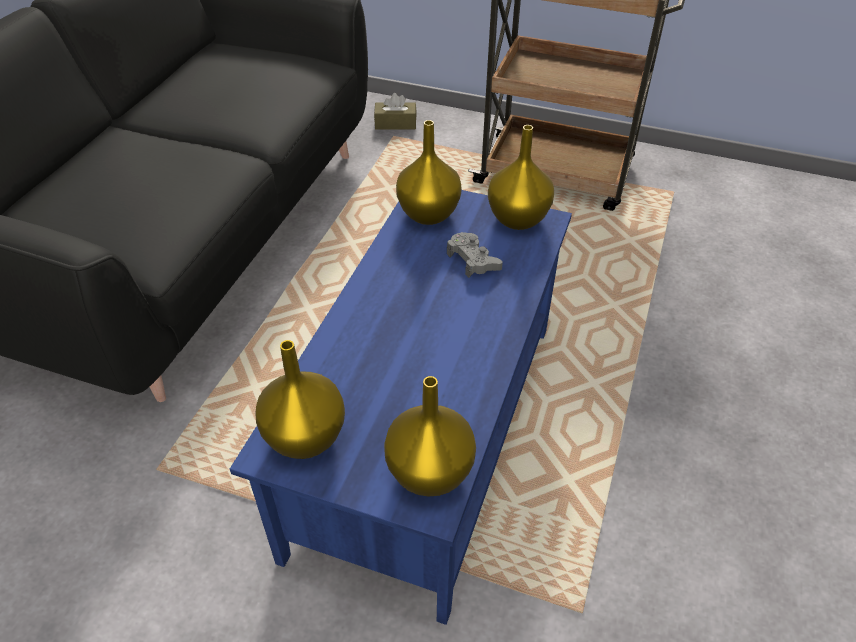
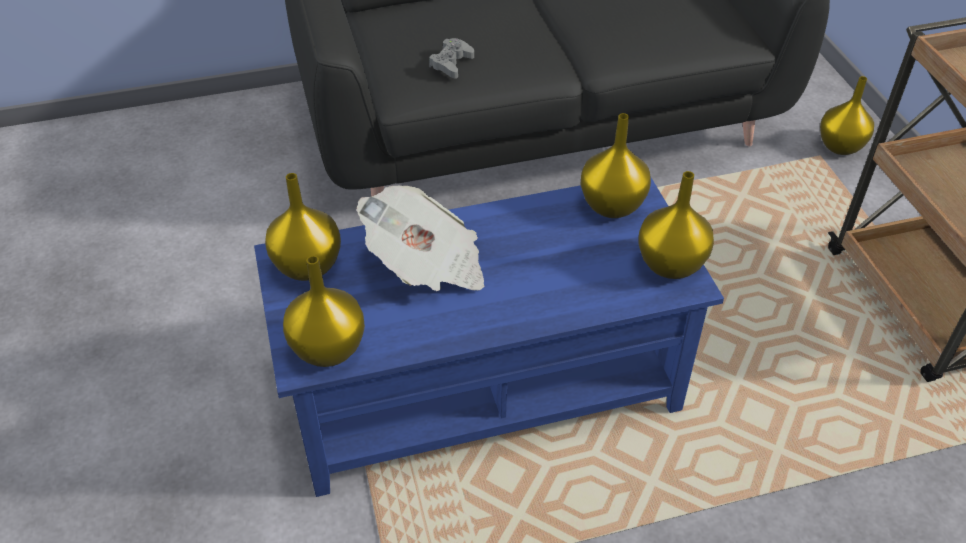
camera: 55 degrees right, 0 degrees up
(388, 351) = (426, 265): none -> newspaper
(395, 123) = (841, 146): brown tissue box -> yellow vase
(473, 260) = (582, 262): grey game controller -> grey game controller (451, 63)

